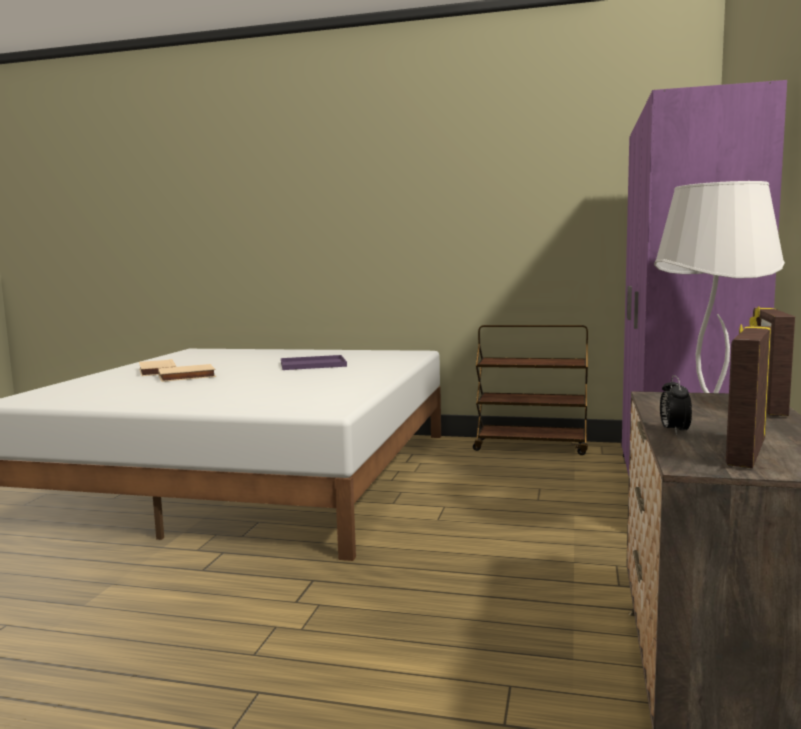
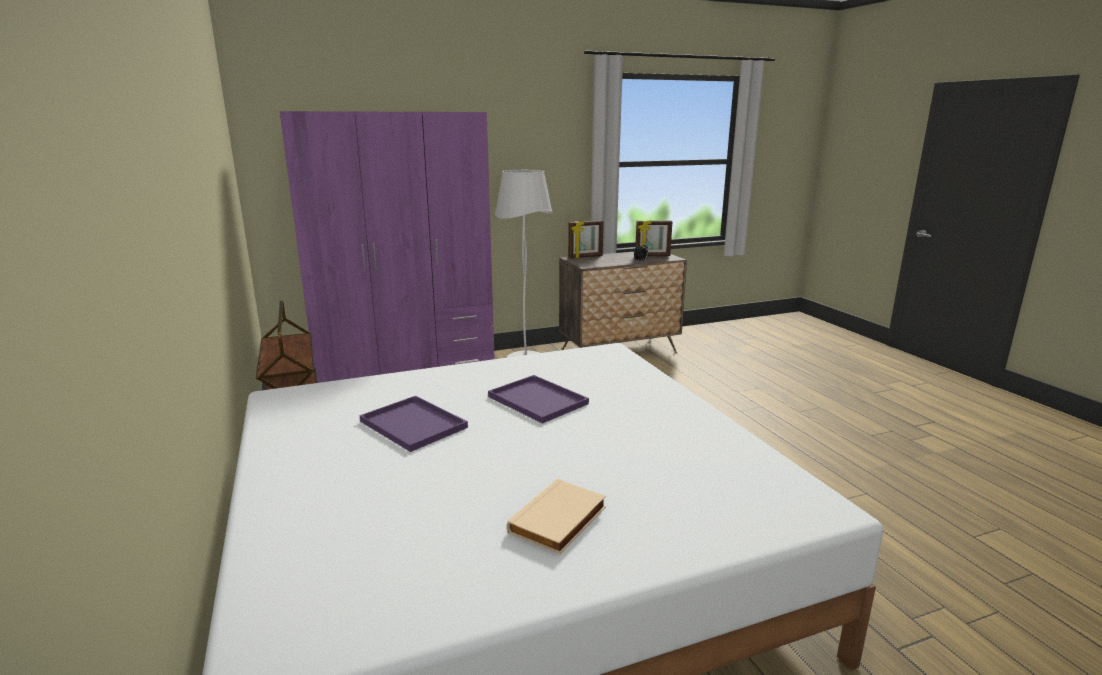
camera: 125 degrees left, 10 degrees up
(186, 377) = (570, 467): beige book -> none
(283, 382) = (535, 400): none -> purple tray

